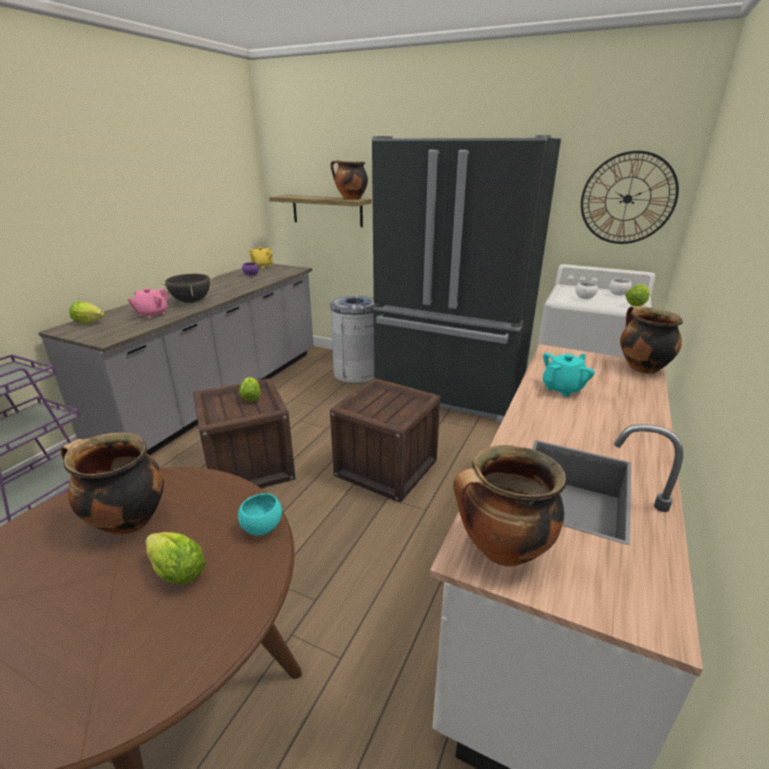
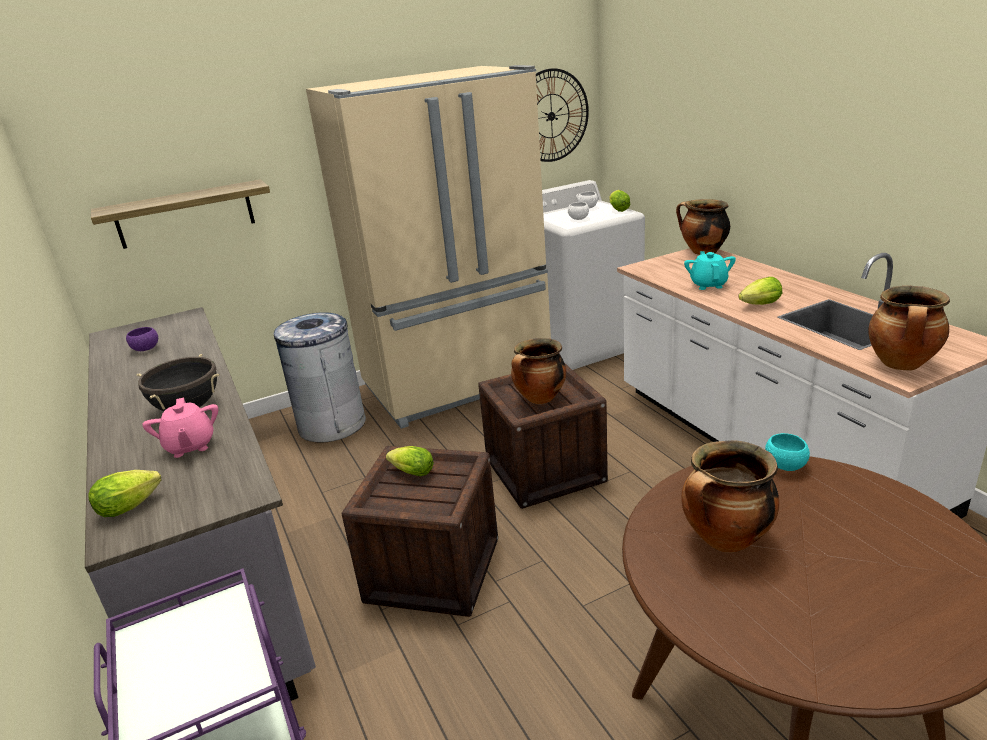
camera: 50 degrees left, 0 degrees up
(175, 570) = (820, 518): lettuce -> lettuce (758, 305)
(262, 266) = (117, 335): yellow teapot -> none
(350, 199) = (242, 186): cooking pot -> cooking pot (539, 399)
(449, 392) = (459, 383): black fridge -> beige fridge

